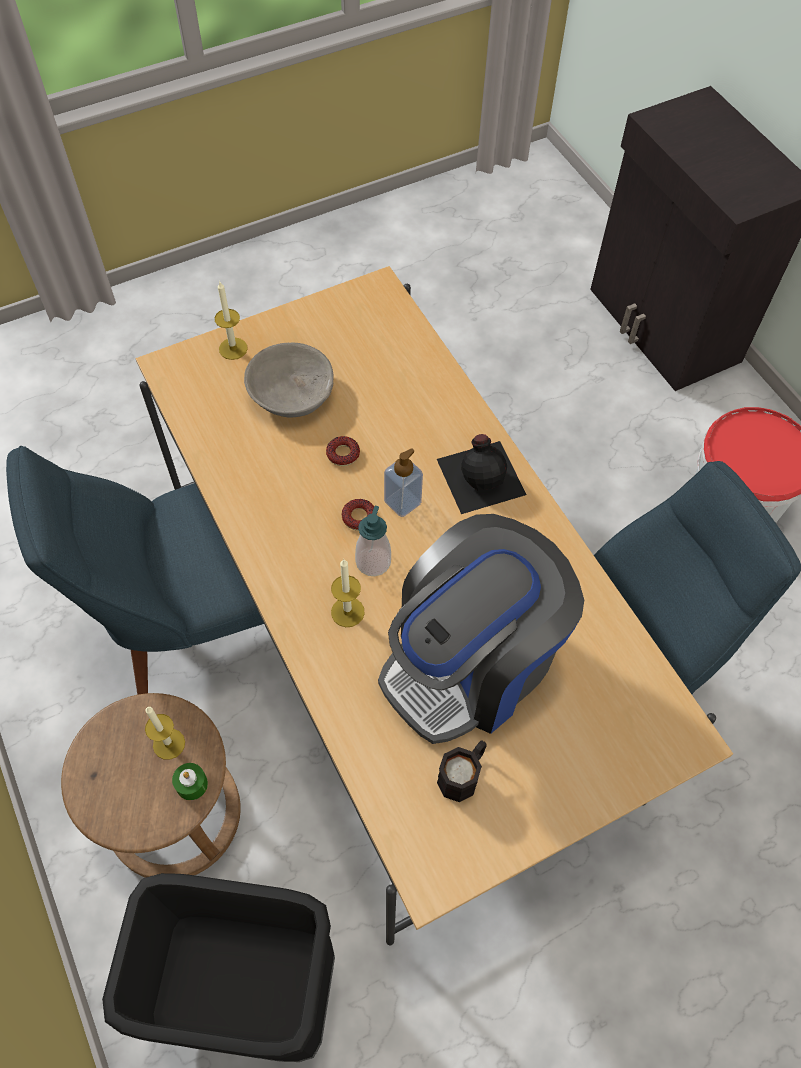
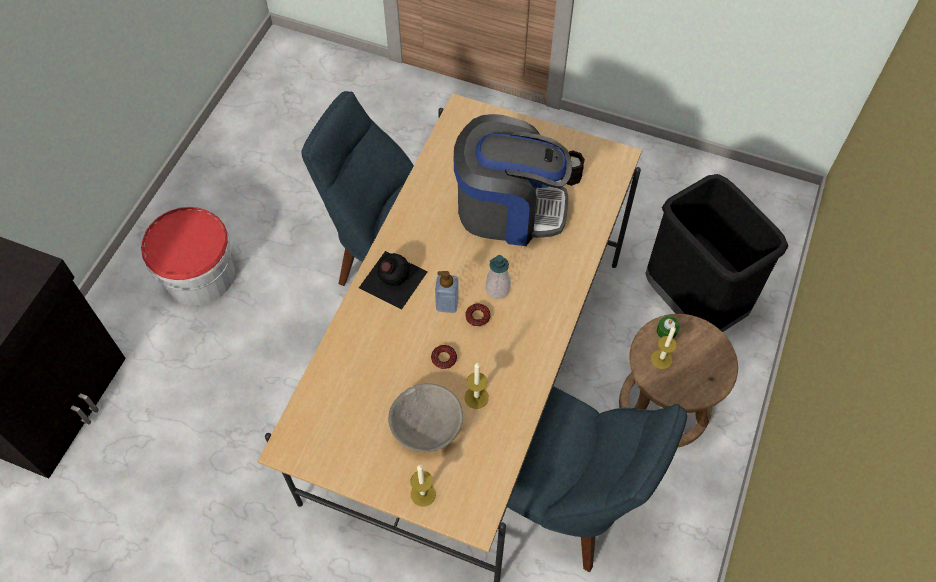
camera: 130 degrees left, 0 degrees up
(347, 612) = (537, 278): candle -> candle (476, 397)

